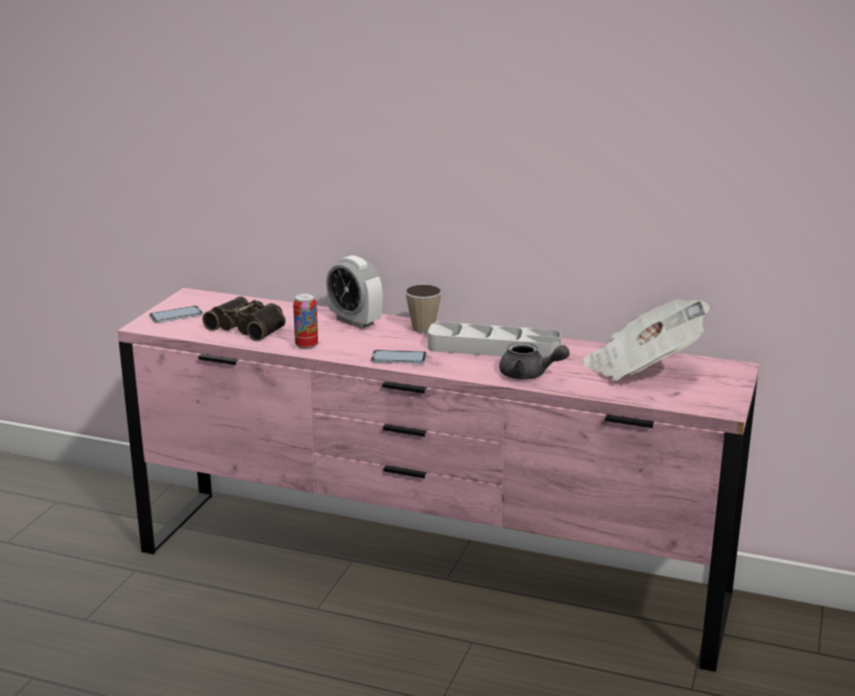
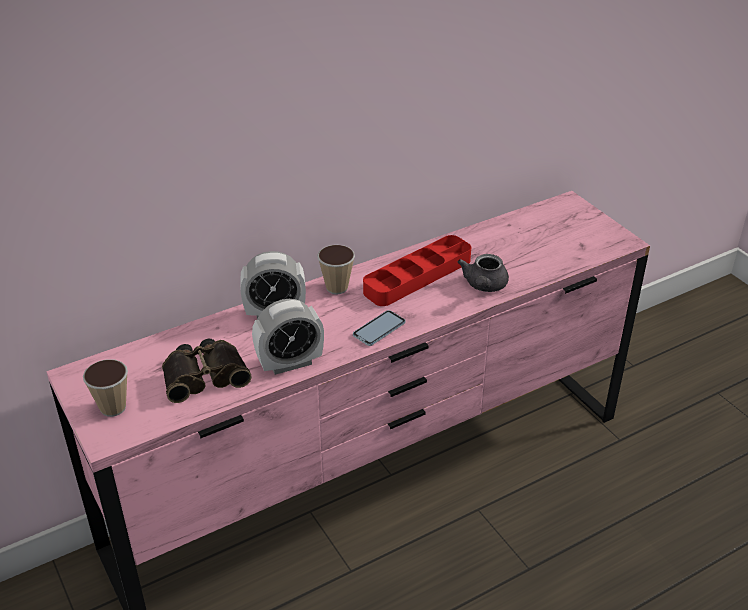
camera: 50 degrees left, 15 degrees up
(176, 316) = (113, 407): phone -> cup
(306, 345) = (290, 363): can -> alarm clock
(494, 348) = (417, 276): grey tray -> red tray
(529, 375) = (484, 286): grey teapot -> grey teapot turned 135 degrees clockwise
(642, 368) = (528, 235): newspaper -> none

